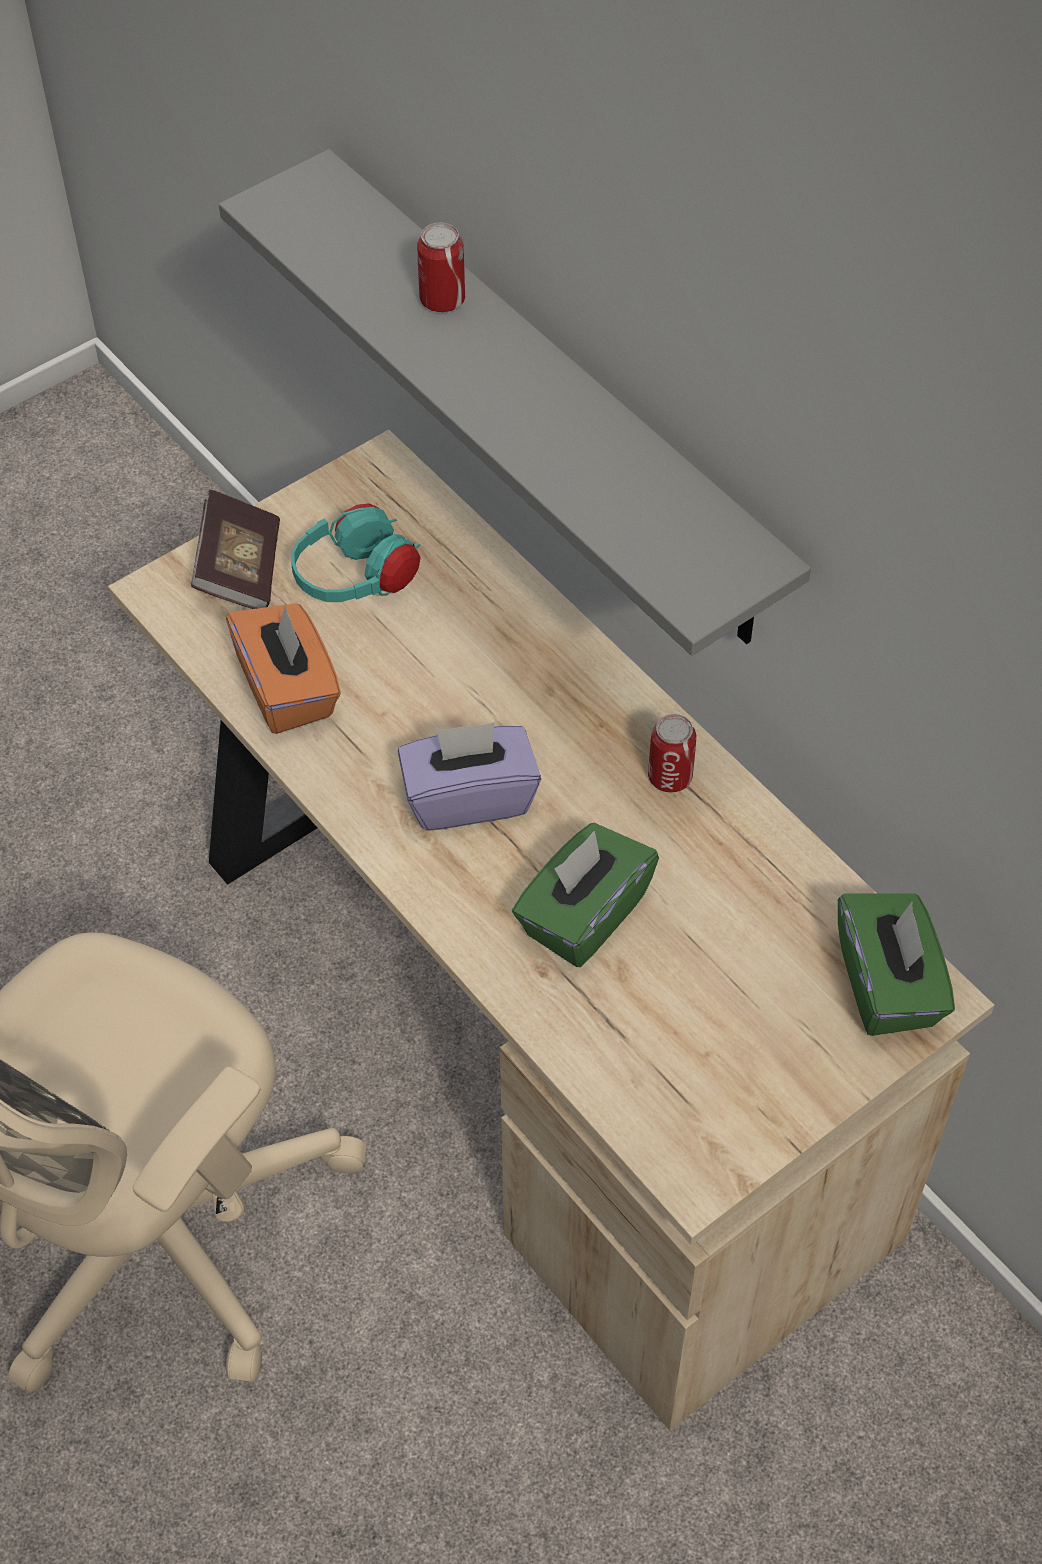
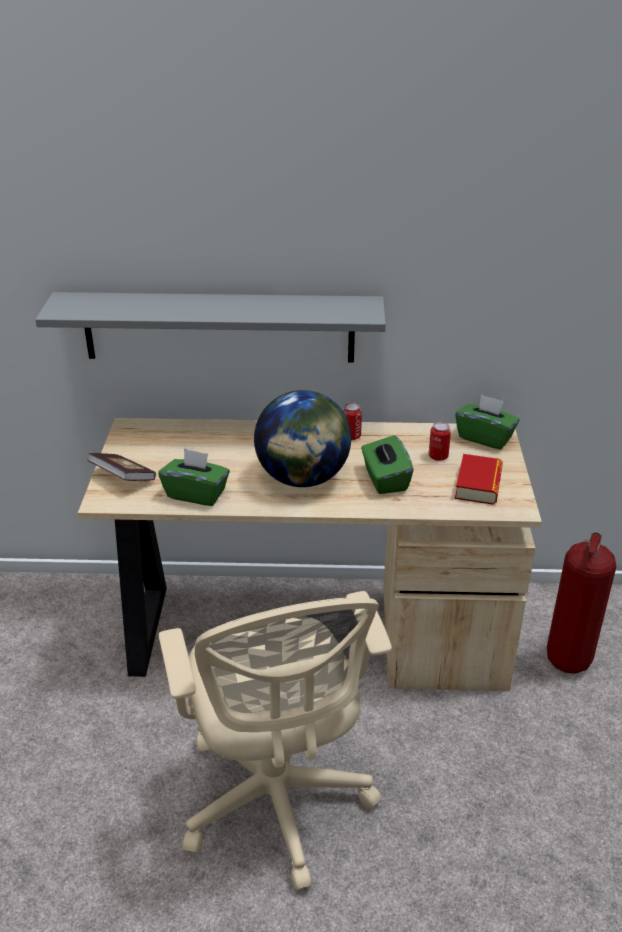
camera: 50 degrees left, 20 degrees down
(288, 690) = (196, 494): orange tissue box -> green tissue box
(356, 580) = (171, 456): turquoise headphones -> none
(442, 300) = (164, 302): can -> can (438, 456)
(469, 797) = (303, 478): purple tissue box -> globe
(710, 1069) = (478, 485): none -> book
(848, 1482) = (567, 658): none -> fire extinguisher

